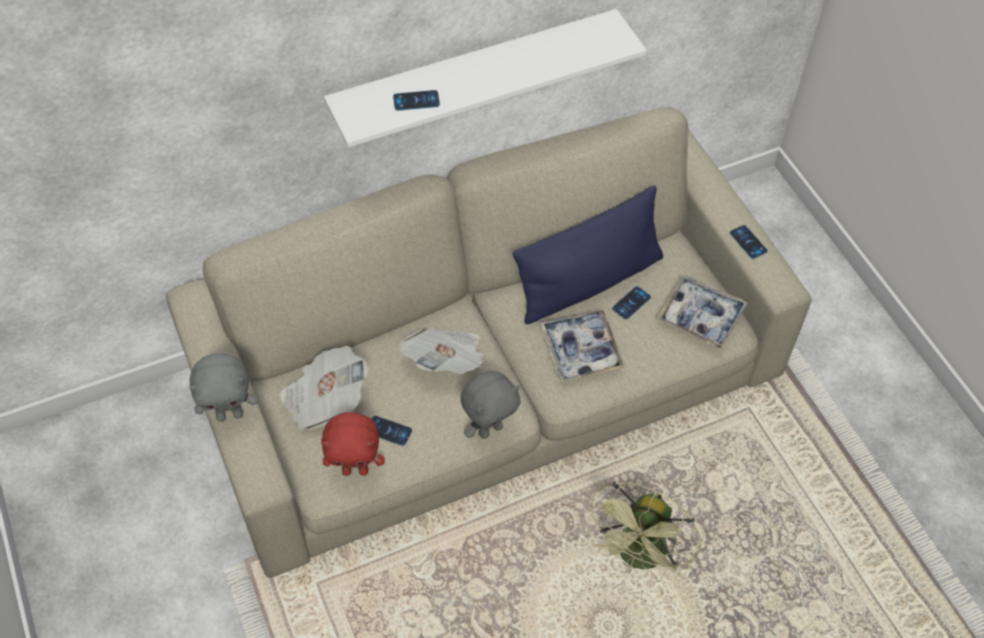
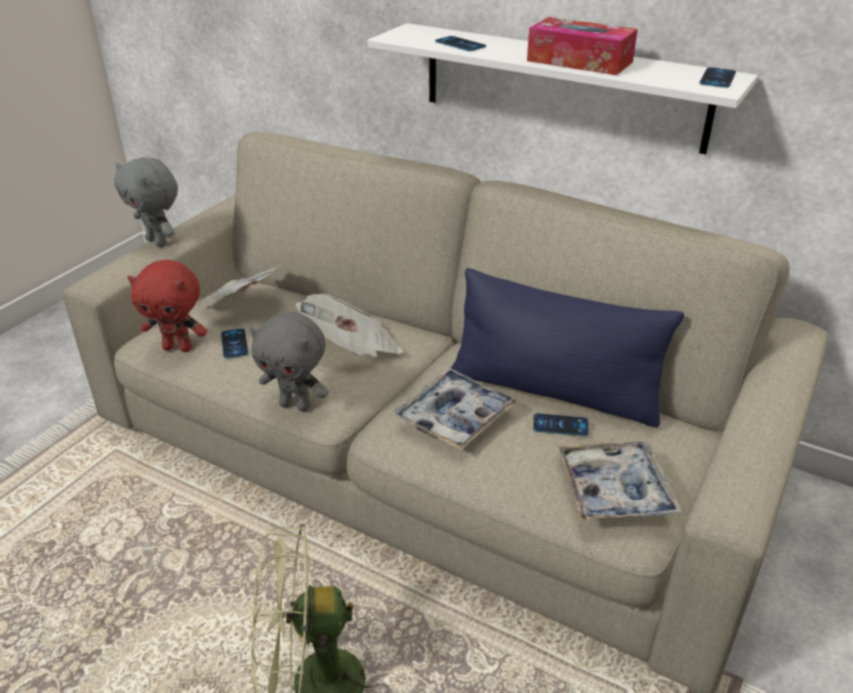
camera: 55 degrees right, 20 degrees down
(356, 469) = (178, 348): red plush toy -> red plush toy turned 45 degrees counterclockwise
(516, 67) = (579, 61): none -> tissue box
(748, 242) = (749, 447): phone -> phone (717, 78)

